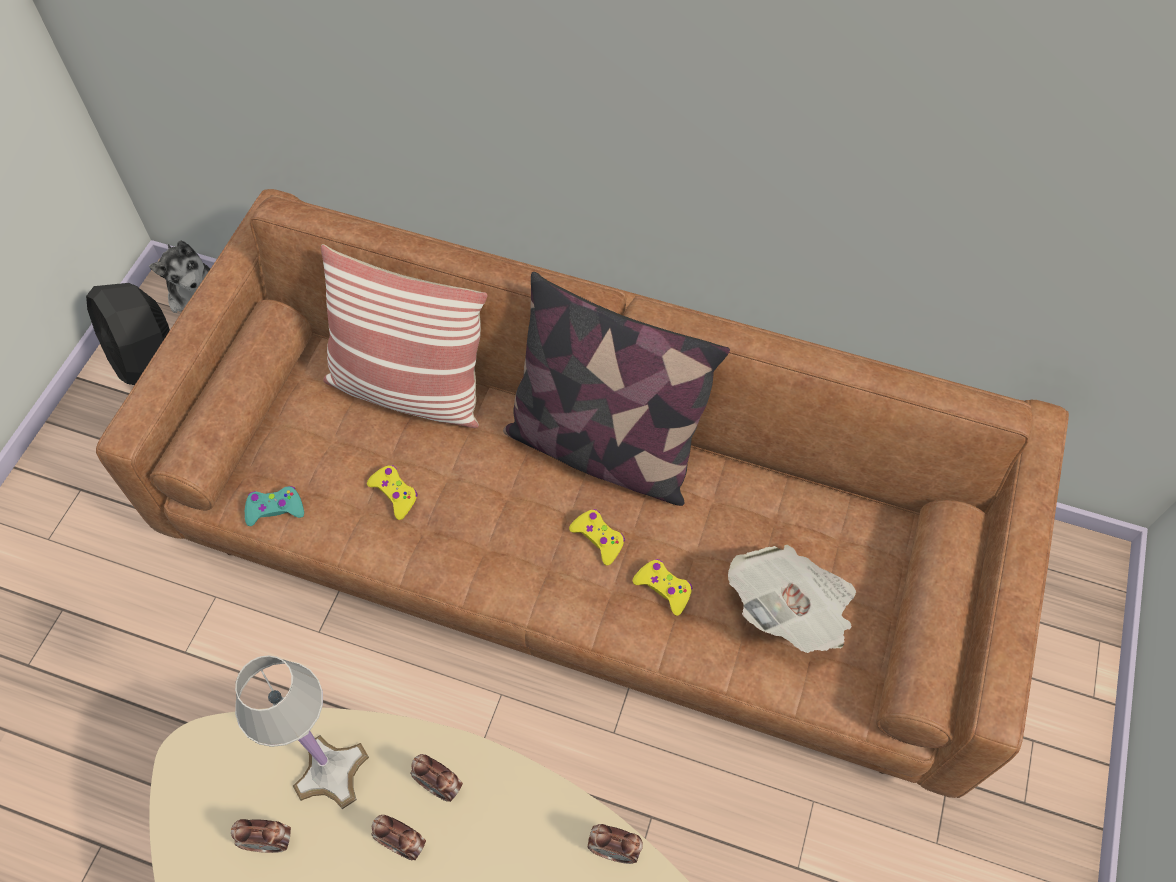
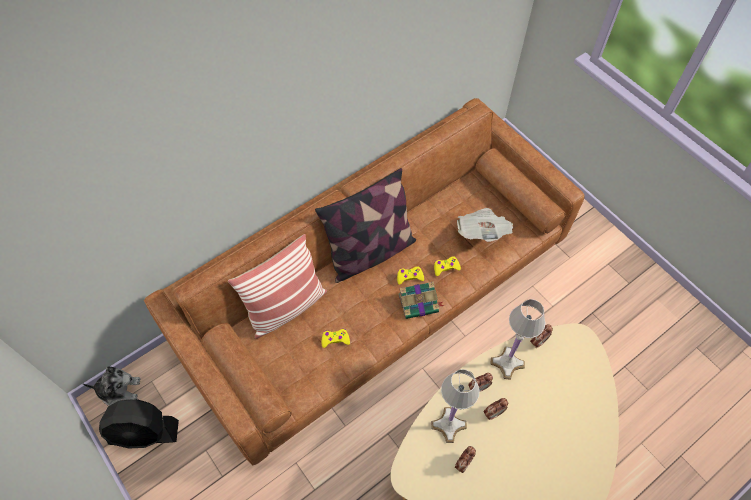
camera: 55 degrees left, 0 degrees up
(275, 509) = (307, 391): turquoise game controller -> none
(527, 812) = (507, 362): none -> white table lamp
(556, 585) = (419, 303): none -> book

